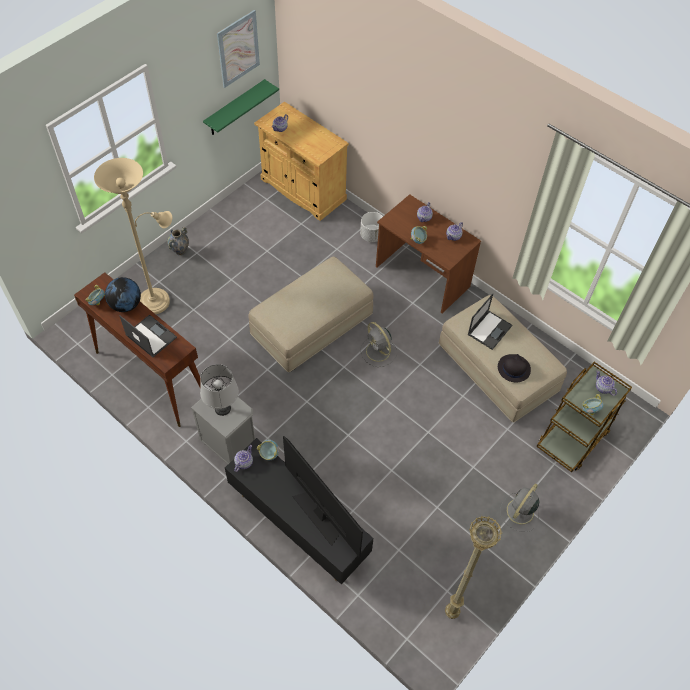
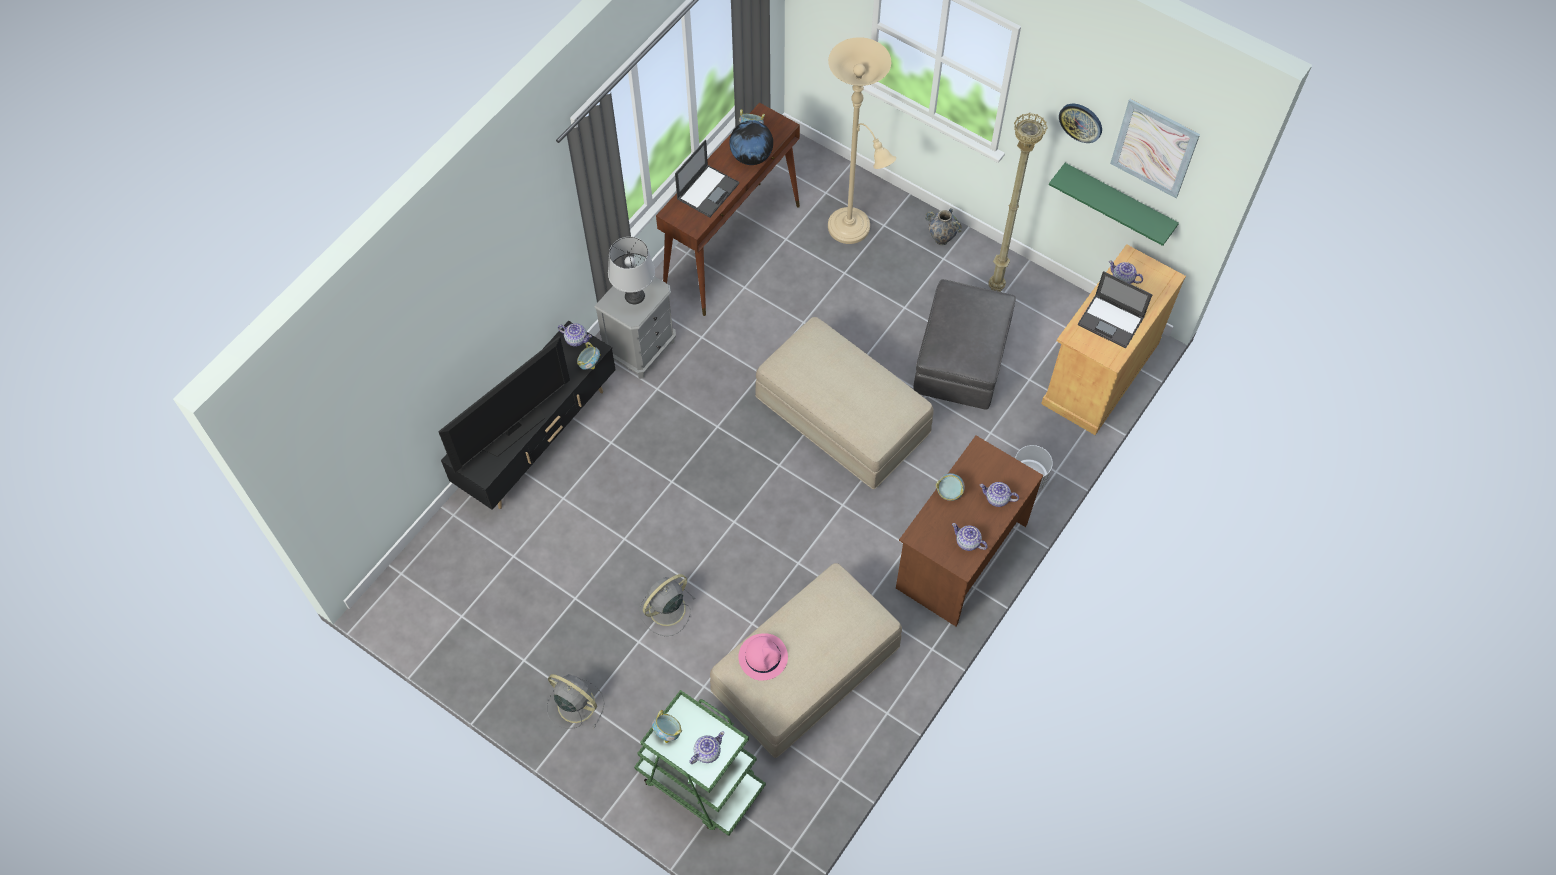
camera: 85 degrees right, 5 degrees up
(200, 83) = (1081, 122): none -> wall clock
(281, 255) = (961, 362): none -> grey ottoman
(378, 352) = (810, 507): grey fan -> grey fan (665, 610)
(450, 613) = (433, 621): beige floor lamp -> beige floor lamp (995, 287)
(489, 329) = (828, 622): laptop -> laptop (1111, 321)
(513, 368) = (763, 656): black hat -> pink hat
(573, 437) = (700, 780): brown cart -> green cart

